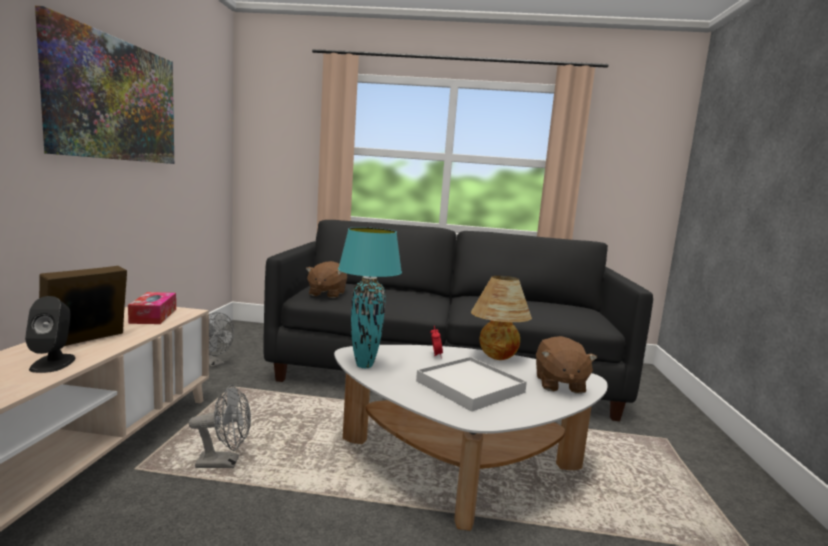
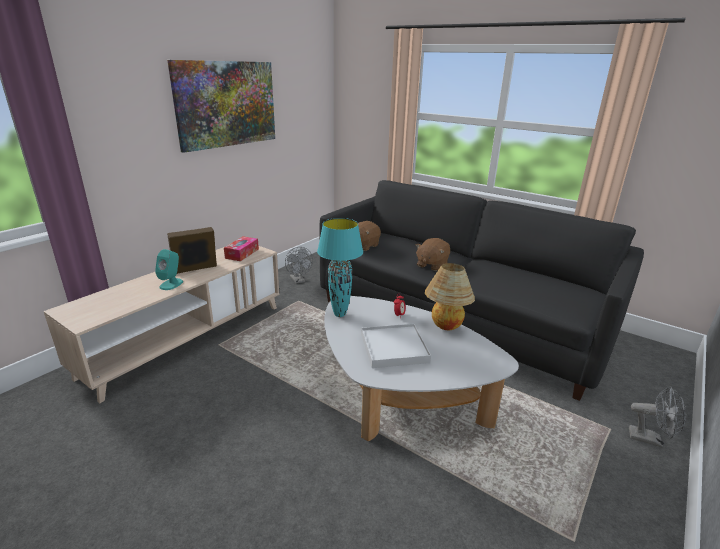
camera: 30 degrees right, 15 degrees up
(53, 363) = (171, 284): black speaker -> turquoise speaker
(224, 462) = (262, 353): grey fan -> grey fan (650, 439)
(559, 384) = (468, 362): brown plush toy -> brown plush toy (431, 265)

